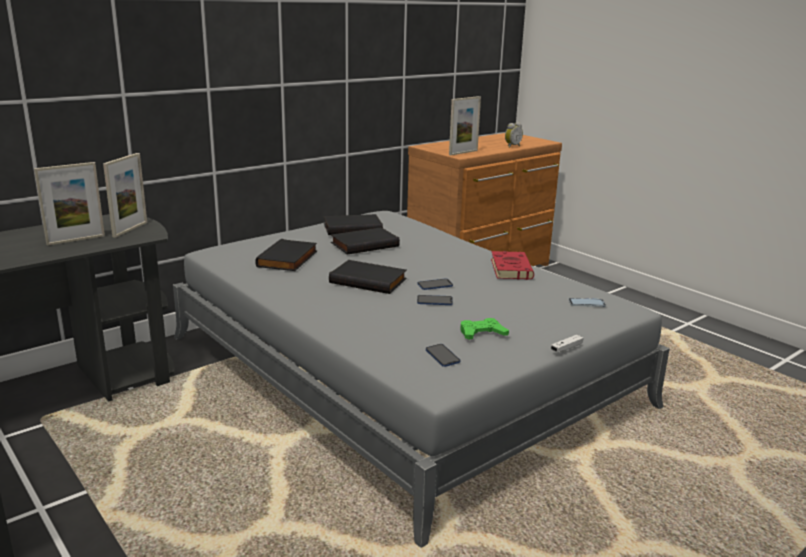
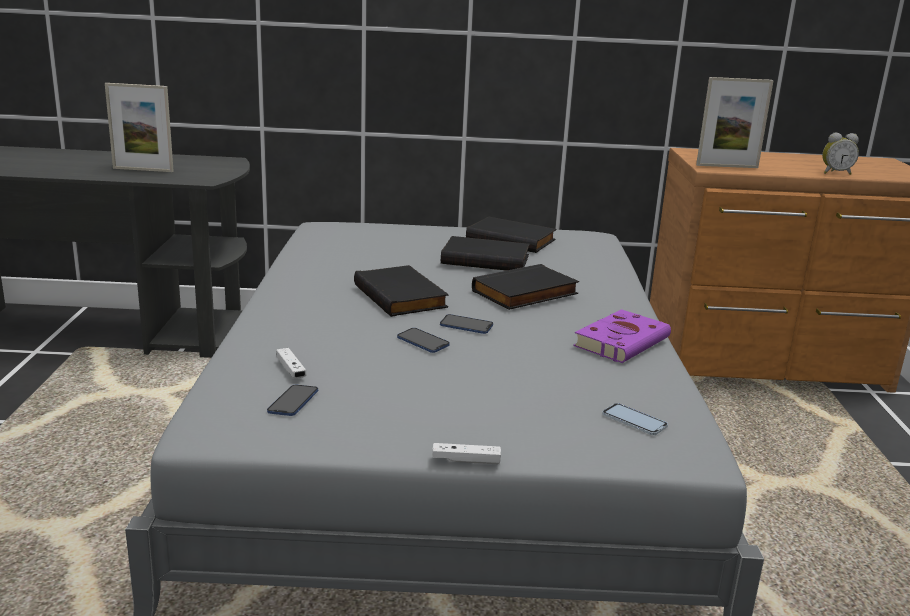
camera: 40 degrees right, 0 degrees up
(130, 229) = (205, 172): picture frame -> none
(288, 259) = (375, 252): black book -> black book (525, 293)
(403, 341) = (291, 370): none -> white game controller
(482, 333) = (397, 398): green game controller -> none
(510, 268) = (623, 341): red book -> purple book

